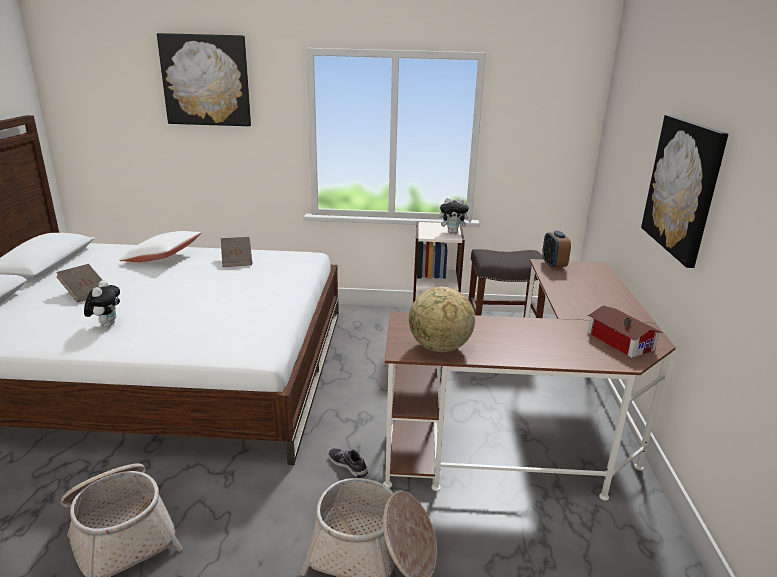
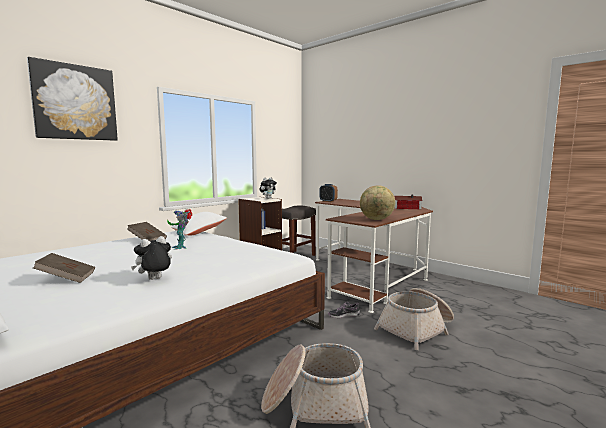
camera: 50 degrees left, 15 degrees down
(107, 325) = (154, 279): plush toy -> plush toy turned 75 degrees counterclockwise
(163, 257) = (75, 252): white pillow -> white pillow (199, 231)
(229, 285) = (181, 247): none -> toy robot
(683, 187) = (393, 145): picture -> none

